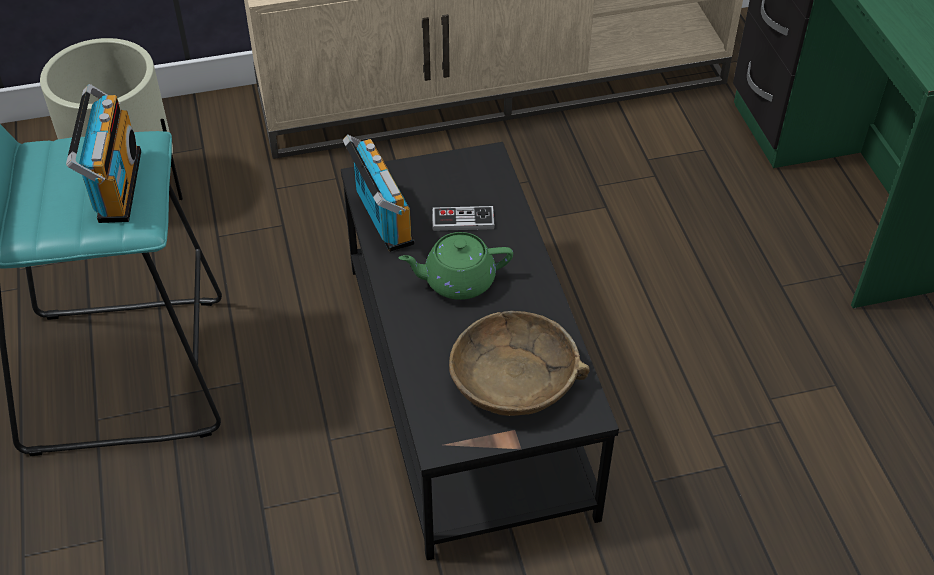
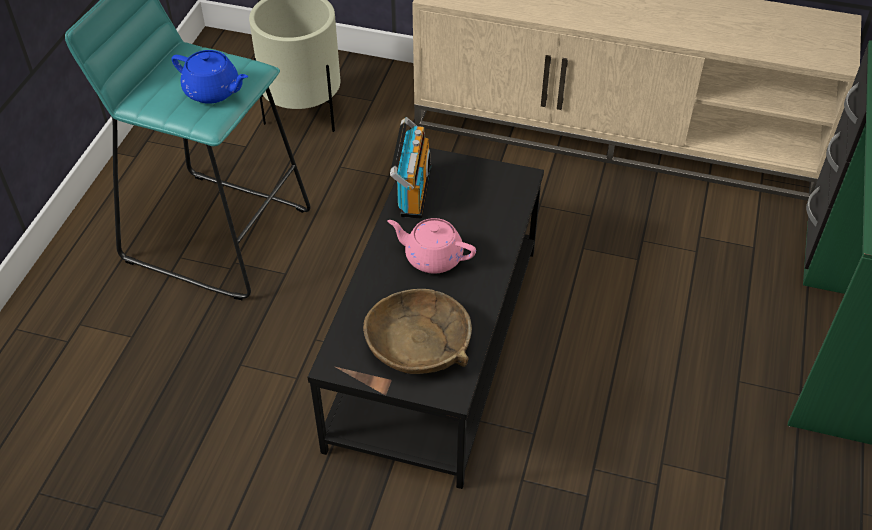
camera: 30 degrees right, 0 degrees up
(114, 186) = (213, 91): radio -> blue teapot
(457, 281) = (432, 257): green teapot -> pink teapot
(463, 220) = (469, 215): game controller -> none

